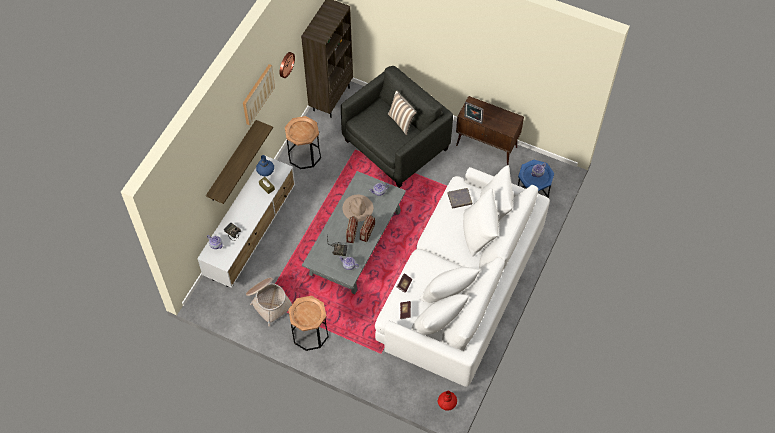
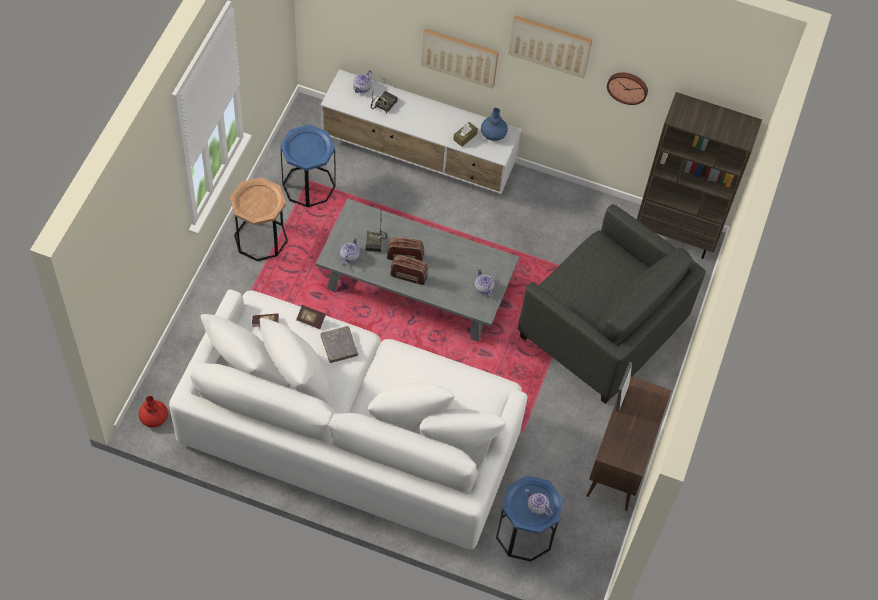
camera: 80 degrees right, 0 degrees up
(232, 162) = (460, 57): shelf -> picture
(269, 302) = (309, 186): basket -> blue side table
(304, 155) = (563, 208): brown side table -> none
(358, 208) = (451, 261): beige hat -> none
(401, 122) = (608, 301): pillow -> none
(459, 199) = (472, 390): grey book -> grey book (339, 346)

